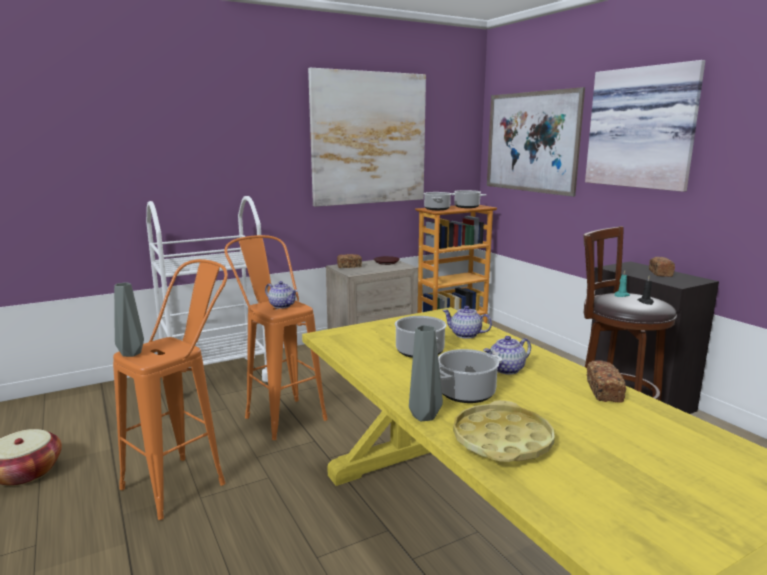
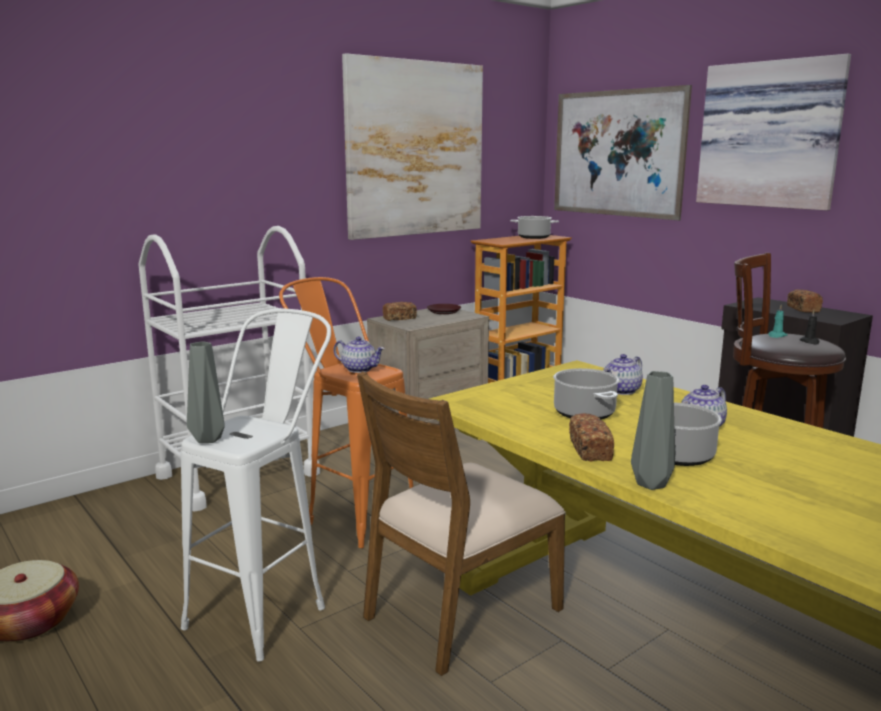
camera: 10 degrees left, 0 degrees up
(187, 479) = (269, 607): orange stool -> white stool
(321, 498) = (460, 611): none -> brown chair
(436, 209) = (499, 240): cooking pot -> none
(465, 335) = (622, 391): teapot -> teapot turned 60 degrees counterclockwise
(502, 440) = (760, 503): yellow tray -> none
(604, 392) = (828, 442): bread -> bread (590, 450)

